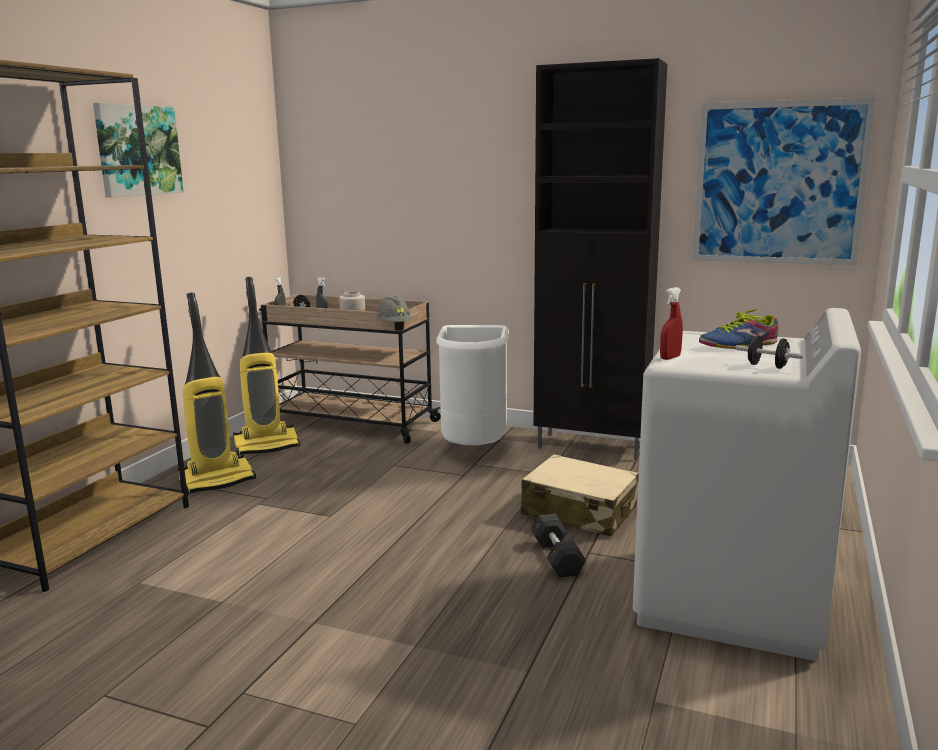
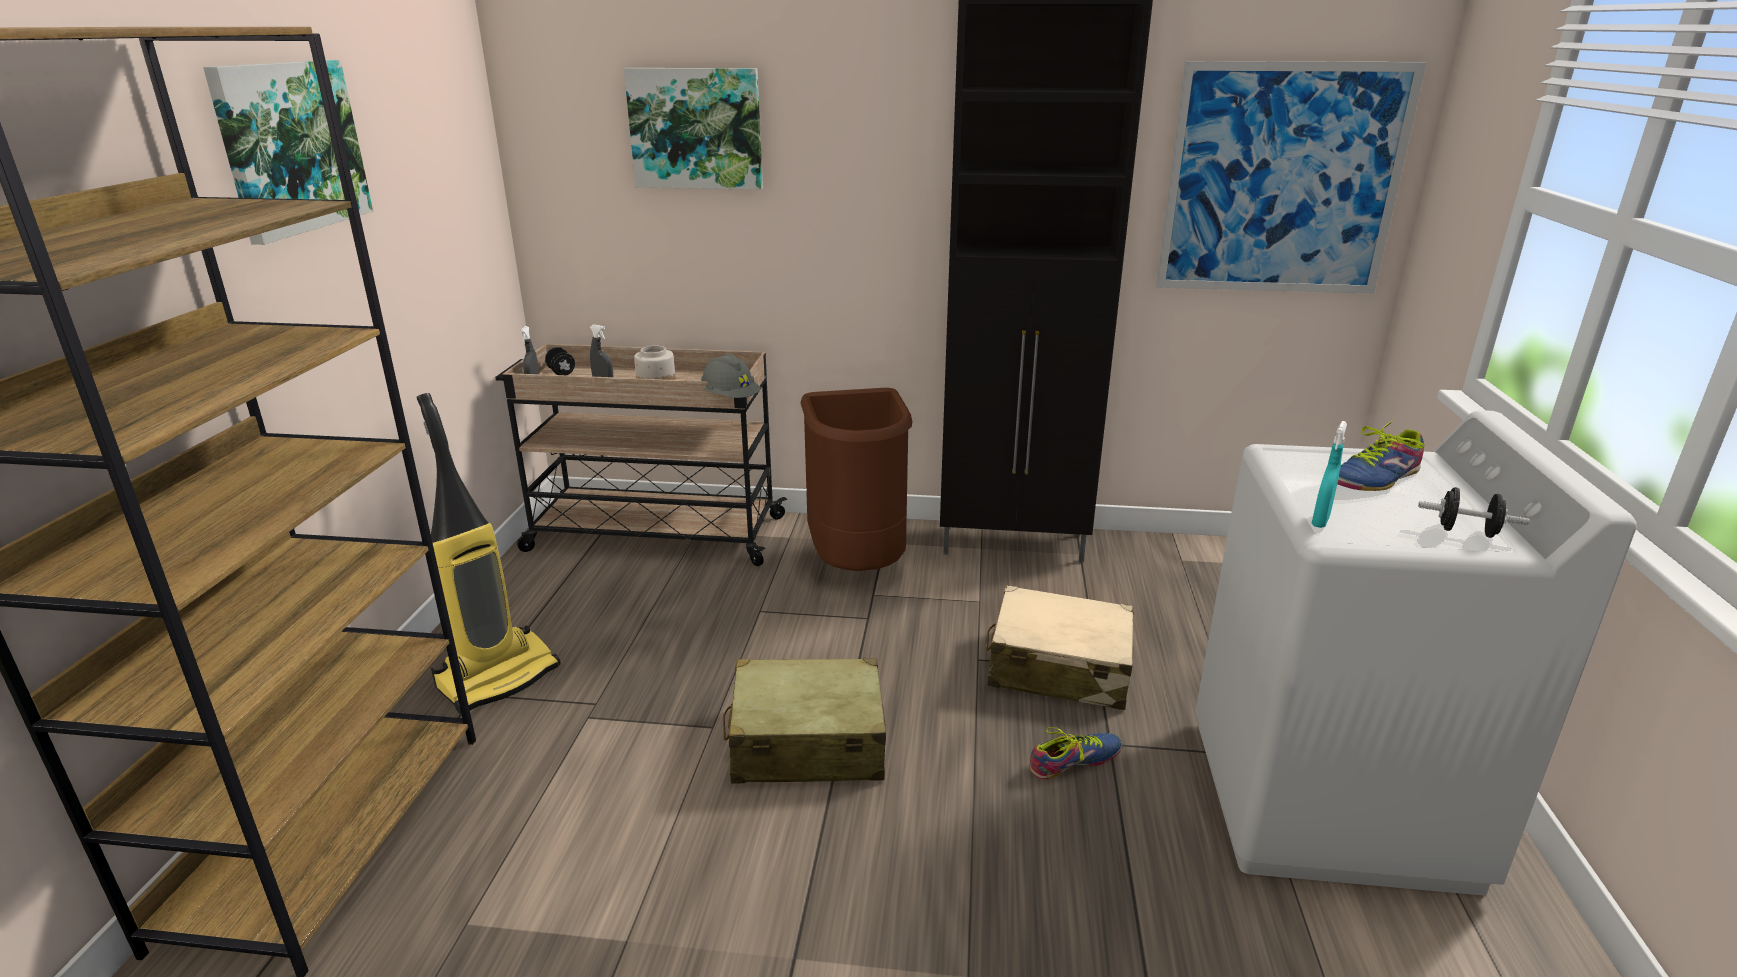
camera: 15 degrees left, 10 degrees up
(267, 445) = (546, 594): vacuum cleaner -> none
(384, 529) = (807, 743): none -> beige suitcase
(392, 157) = (696, 128): none -> picture
(474, 448) = (859, 565): white trash can -> brown trash can
(557, 558) = (1074, 761): grey dumbbell -> shoe
(670, 358) = (1320, 521): red spray bottle -> turquoise spray bottle

